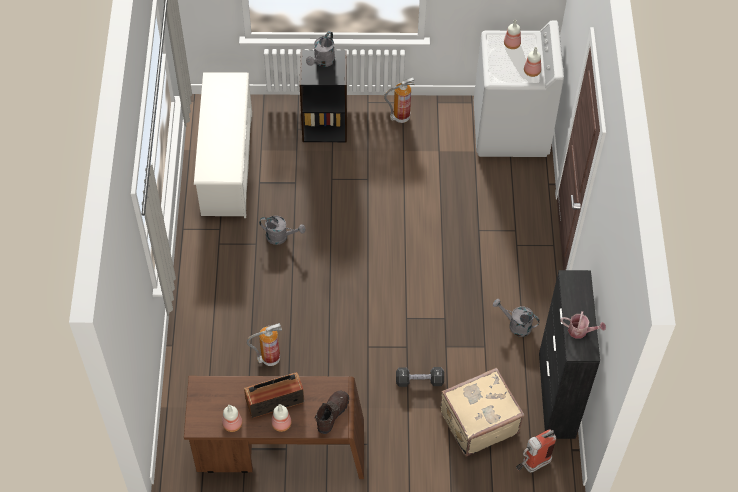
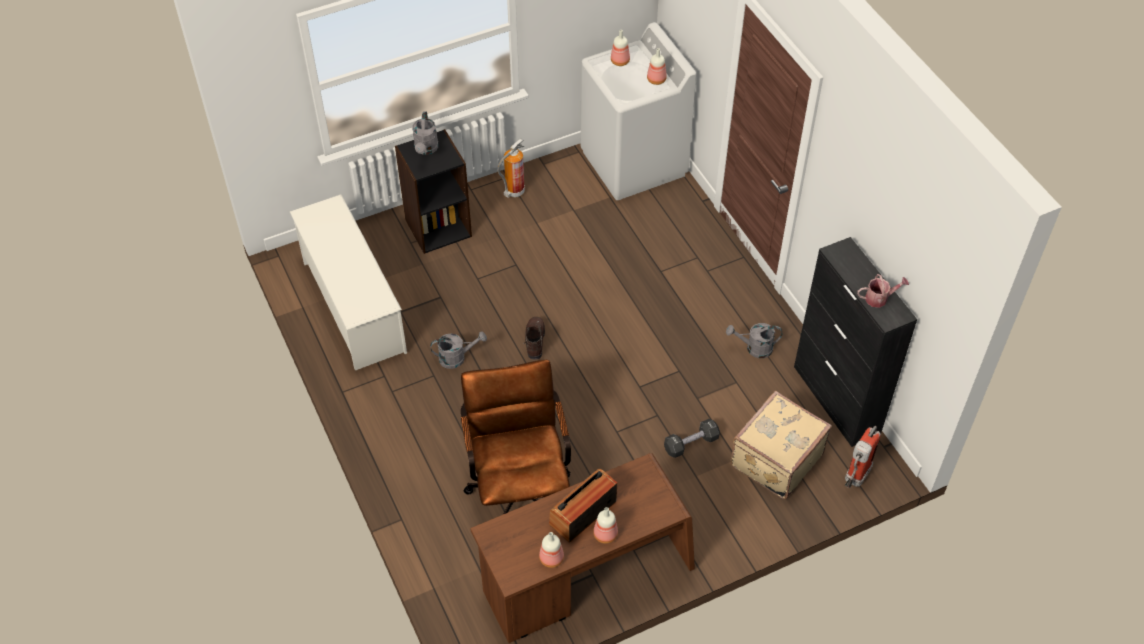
camera: 25 degrees left, 5 degrees down
(269, 359) = (519, 488): fire extinguisher -> brown office chair
(332, 414) = (653, 500): brown boot -> brown boot (534, 341)

